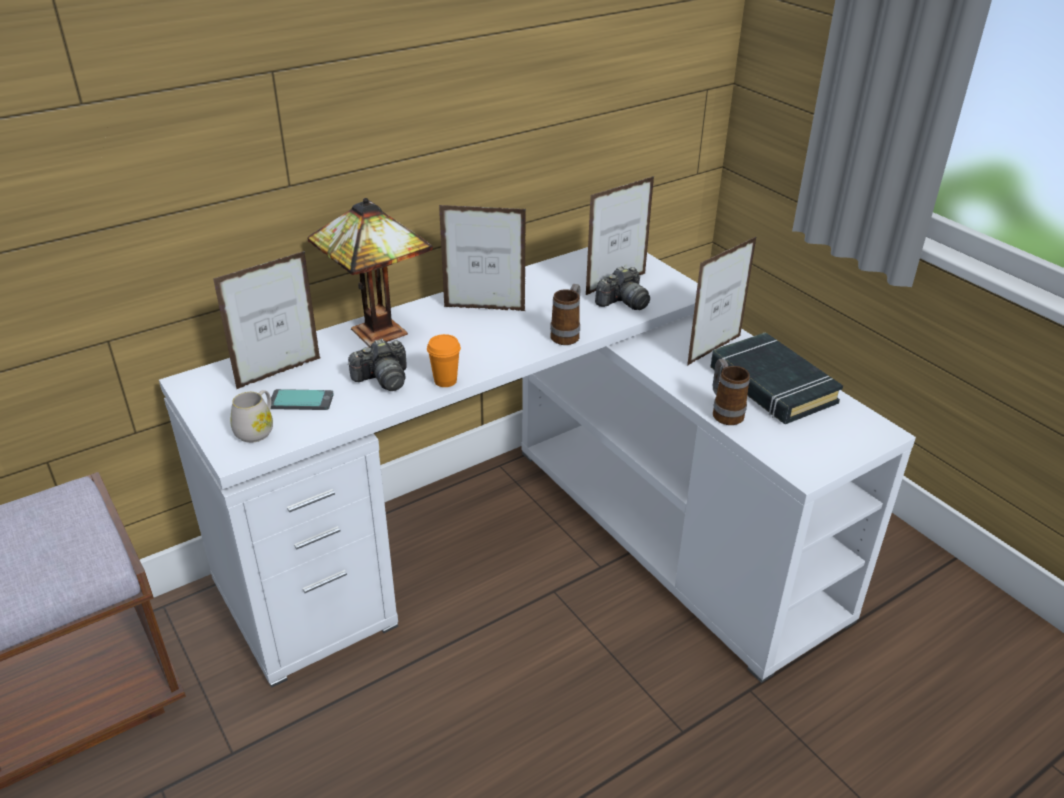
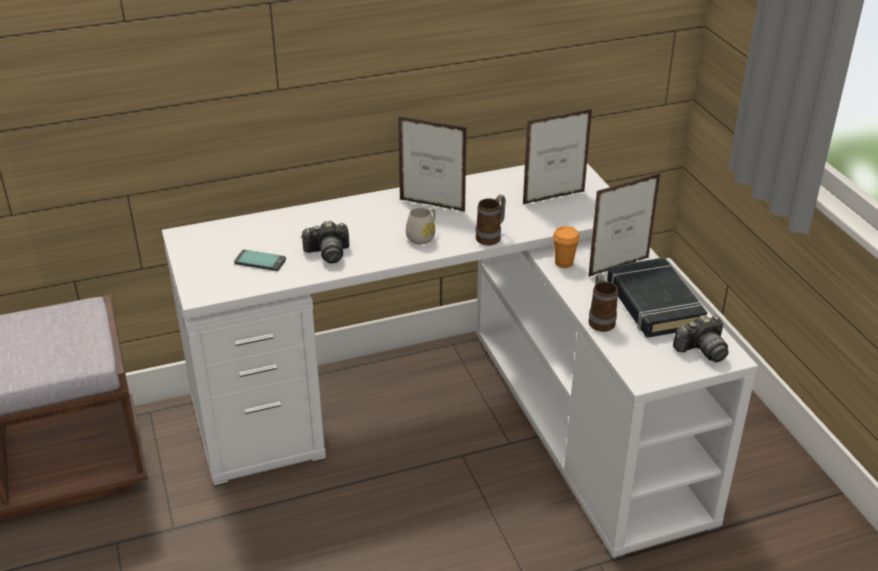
camera: 15 degrees right, 0 degrees up
(257, 430) = (220, 279): white mug -> white mug (423, 236)
(279, 373) = (251, 237): picture frame -> none
(375, 331) = (336, 213): table lamp -> none
(445, 381) = (376, 261): orange cup -> orange cup (564, 263)
(623, 302) = (552, 215): camera -> camera (702, 350)

